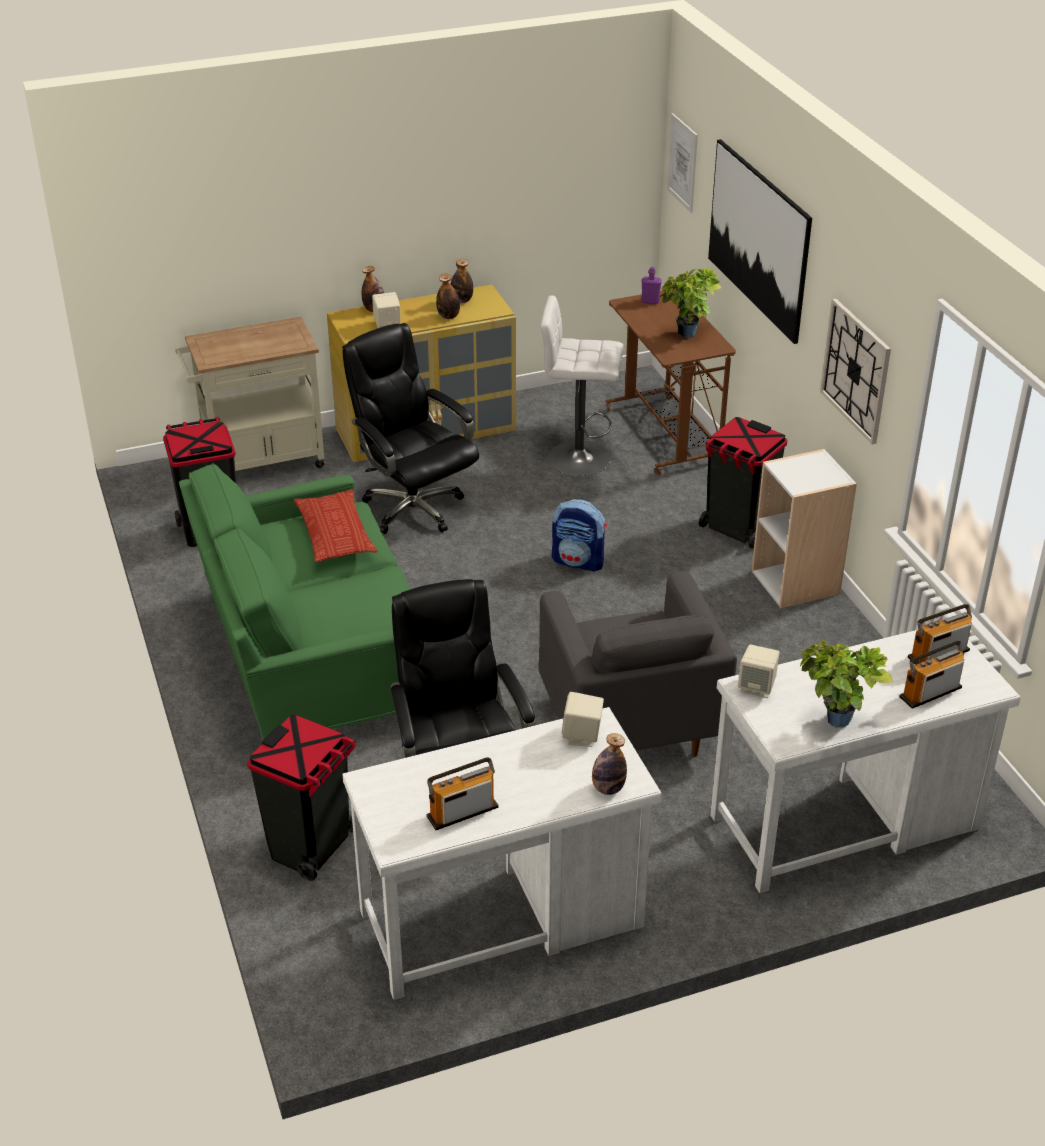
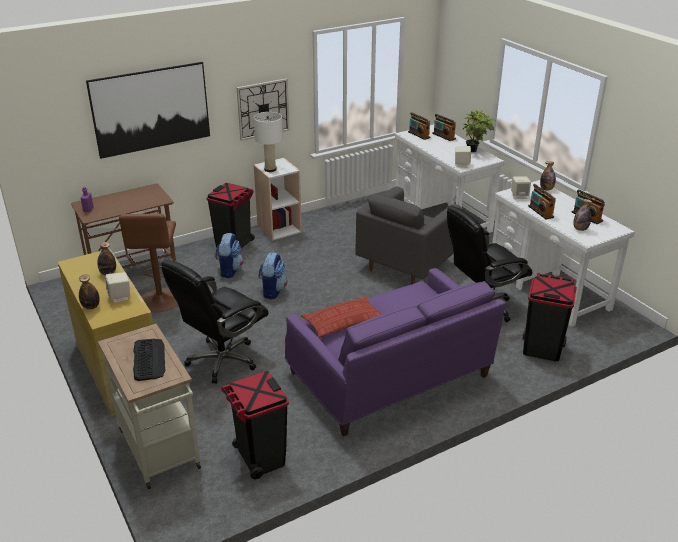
camera: 100 degrees left, 5 degrees down
(248, 345) = (149, 359): none -> keyboard
(313, 655) = (390, 376): green sofa -> purple sofa
(461, 300) = (83, 270): bottle -> bottle (580, 229)
(503, 748) = (540, 212): none -> radio
(578, 458) = (159, 300): white stool -> brown stool
(630, 725) = (405, 266): grey armchair -> grey armchair turned 150 degrees clockwise
(652, 522) = (229, 270): none -> backpack
(682, 162) = (38, 126): picture -> none
(687, 336) = (138, 196): potted plant -> none
(799, 465) = (270, 169): none -> white table lamp

